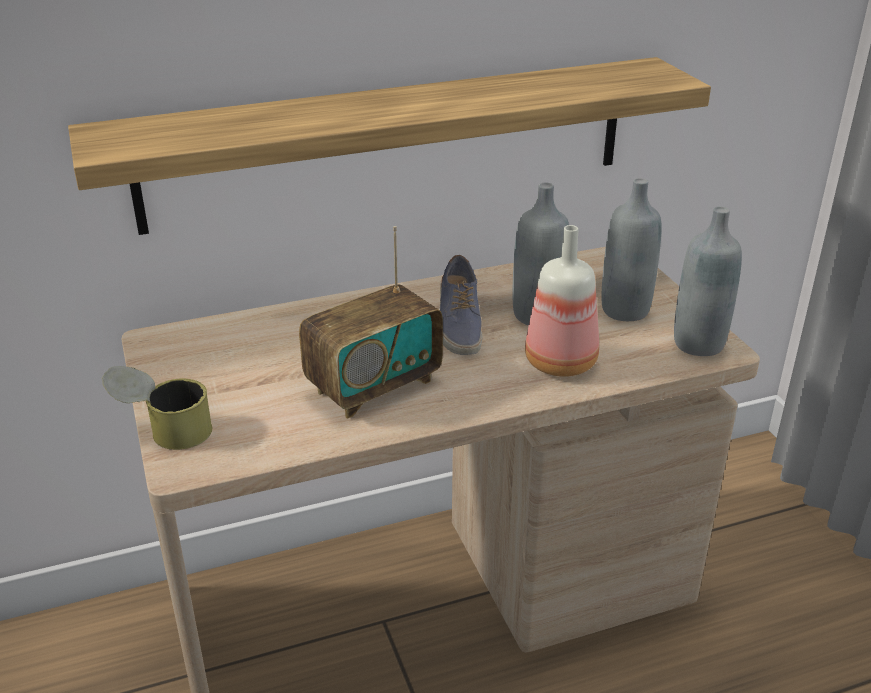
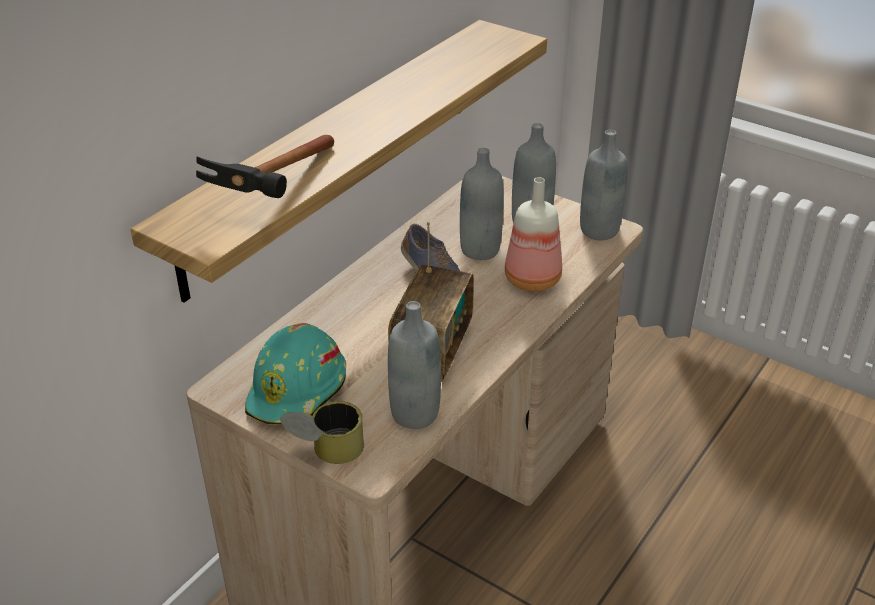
camera: 35 degrees left, 5 degrees up
(209, 370) = (299, 392): none -> turquoise hard hat
(215, 137) = (276, 197): none -> hammer
(284, 435) = (415, 413): none -> grey bottle

